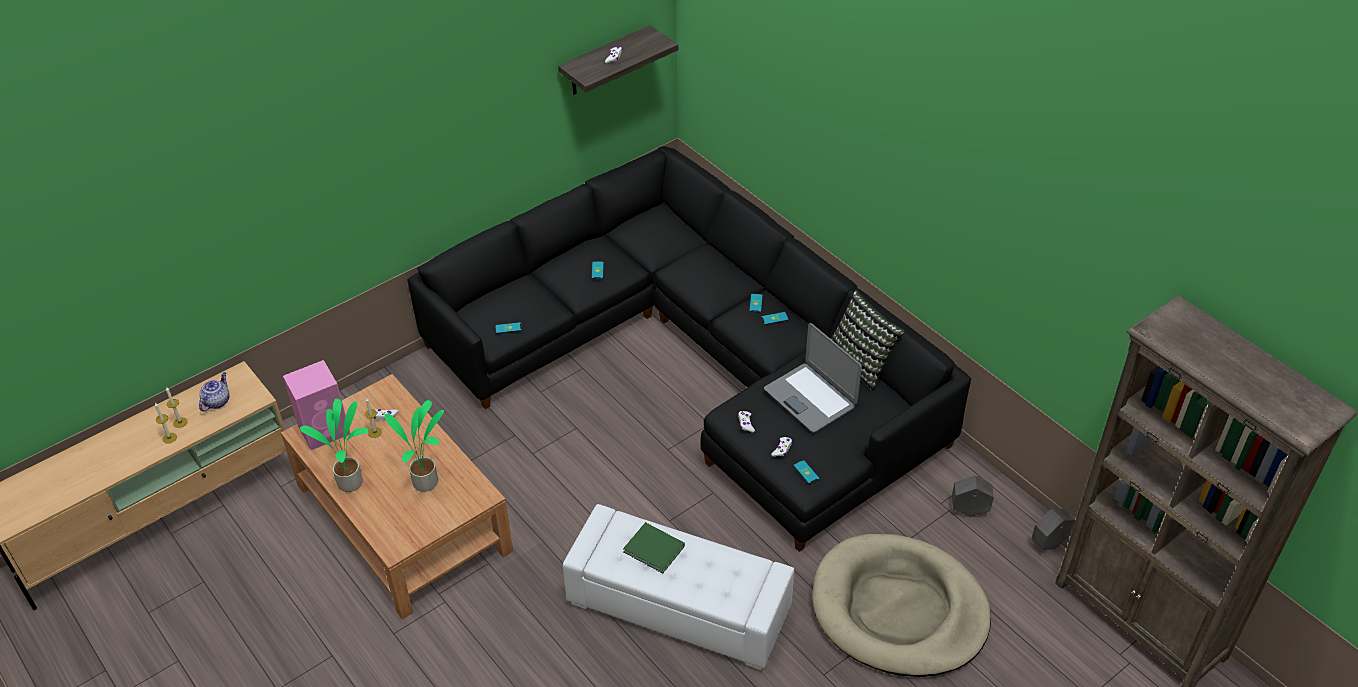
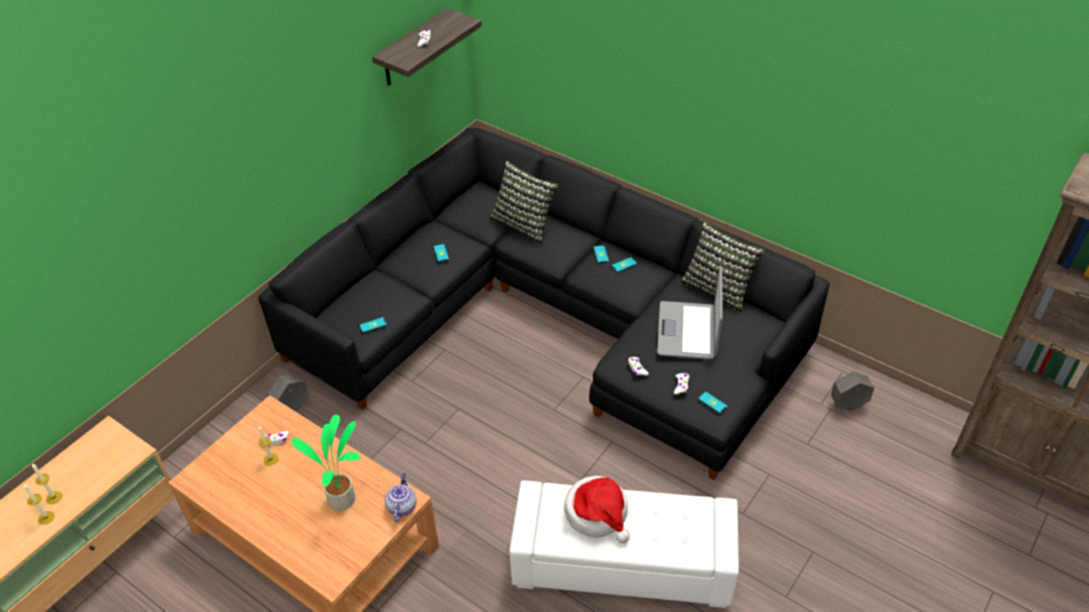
camera: 15 degrees left, 0 degrees up
(217, 401) = (90, 465): teapot -> teapot (401, 506)
(325, 429) = (216, 468): pink speaker -> none
(352, 482) = (262, 517): potted plant -> none
(655, 550) = (597, 514): green book -> hat
(691, 256) = (524, 223): none -> pillow
(810, 398) = (688, 331): laptop -> laptop turned 60 degrees clockwise
(899, 610) = (827, 514): beige dog bed -> none
(1049, 543) = (929, 418): grey planter -> grey planter (292, 407)

